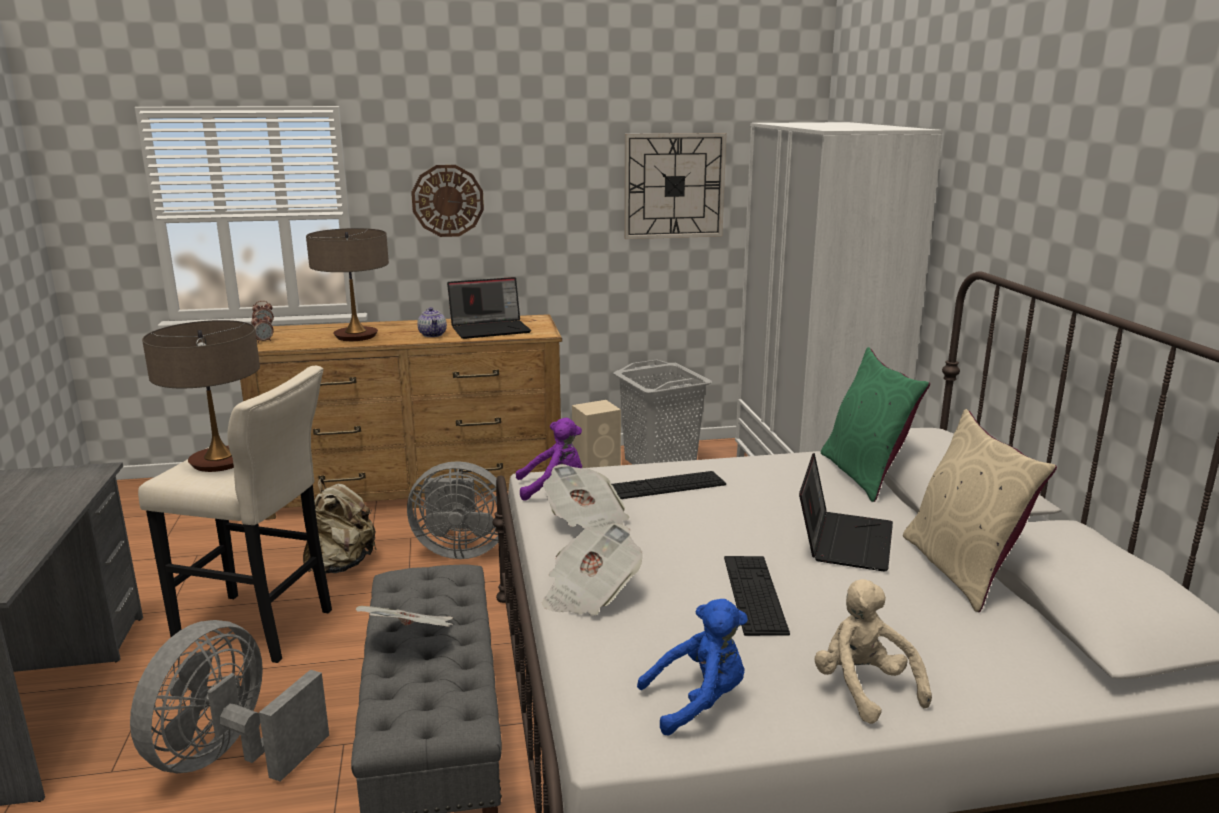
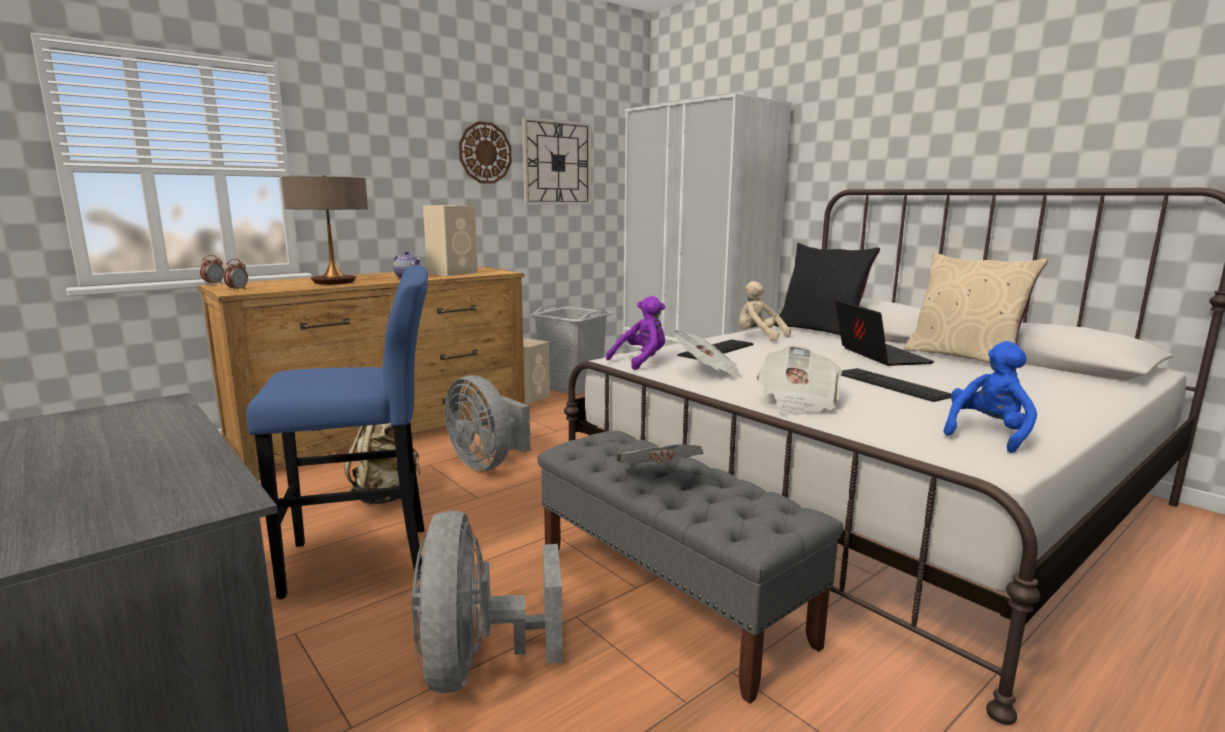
camera: 30 degrees left, 5 degrees down
(219, 462) = (321, 376): table lamp -> none
(261, 628) = (367, 560): beige stool -> blue stool
(447, 201) = (383, 164): wall clock -> wall clock (485, 153)
(460, 550) = (487, 463): grey fan -> grey fan turned 75 degrees clockwise
(491, 329) = (453, 273): laptop -> beige speaker
(864, 688) = (1046, 409): beige plush toy -> beige plush toy (758, 337)
(865, 475) = (820, 331): green pillow -> black pillow

